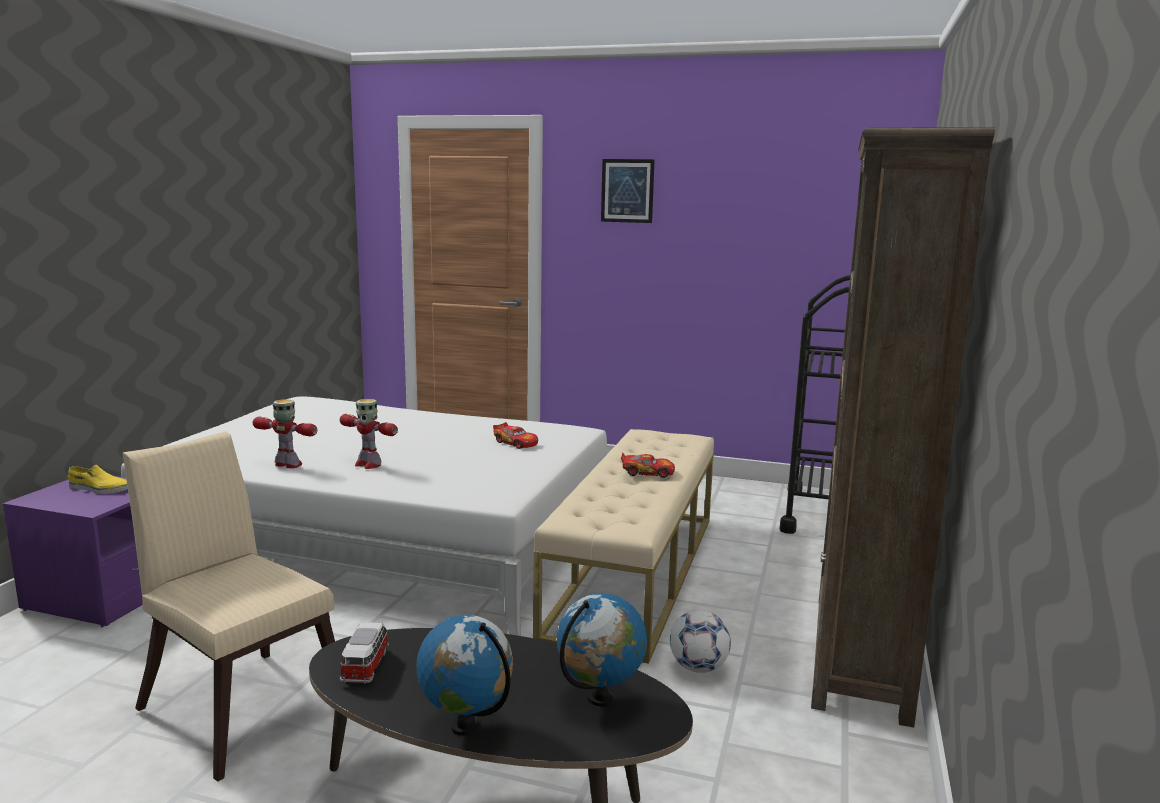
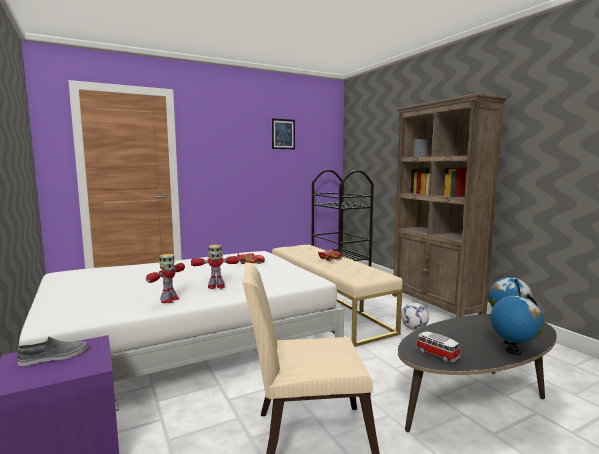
camera: 45 degrees left, 5 degrees down
(98, 488) = (54, 357): yellow shoe -> grey shoe
(288, 465) = (169, 300): toy robot -> toy robot turned 135 degrees clockwise
(627, 191) = (224, 133): picture -> picture (283, 134)

